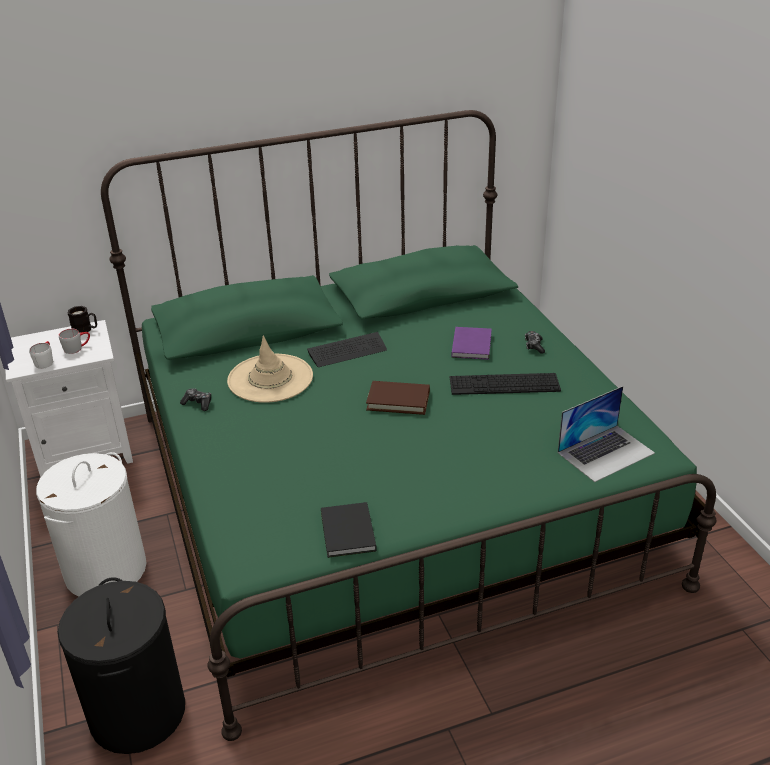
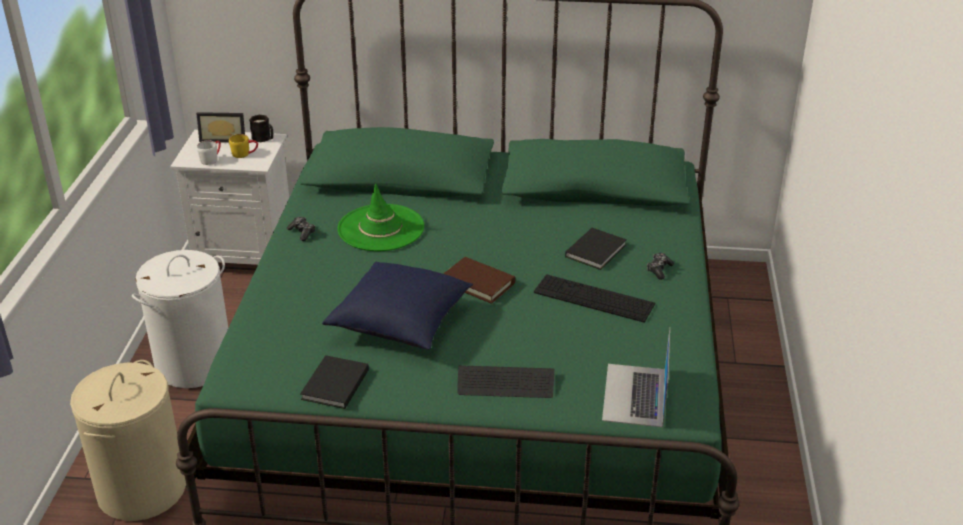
camera: 25 degrees right, 0 degrees up
(43, 339) = (224, 138): none -> picture frame
(77, 348) = (245, 154): grey mug -> yellow mug
(137, 712) = (142, 489): black laundry basket -> beige laundry basket
(270, 379) = (381, 228): beige hat -> green hat
(347, 351) = (471, 222): keyboard -> keyboard (505, 383)
(361, 457) = (401, 323): none -> blue pillow
(472, 344) = (597, 250): purple book -> black book
(606, 452) = (635, 395): laptop -> laptop turned 105 degrees clockwise

